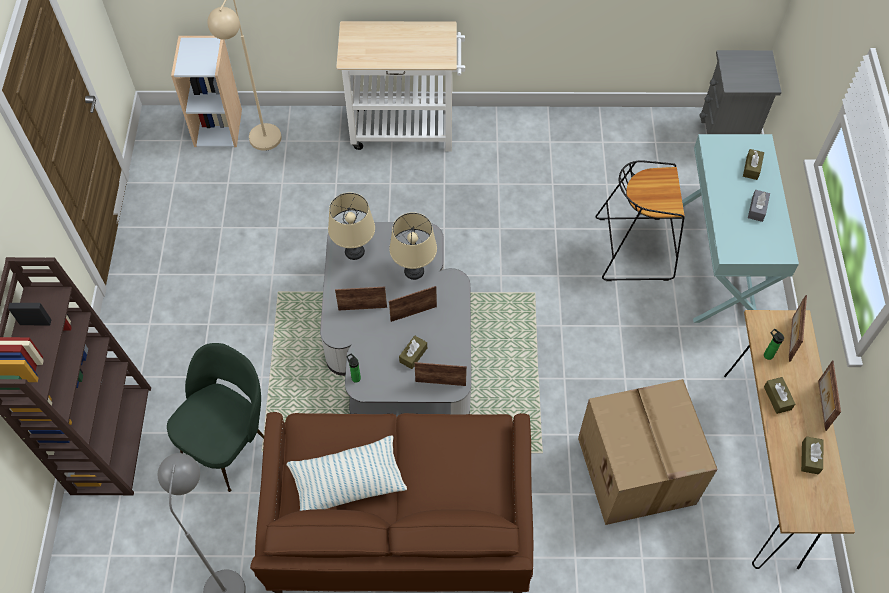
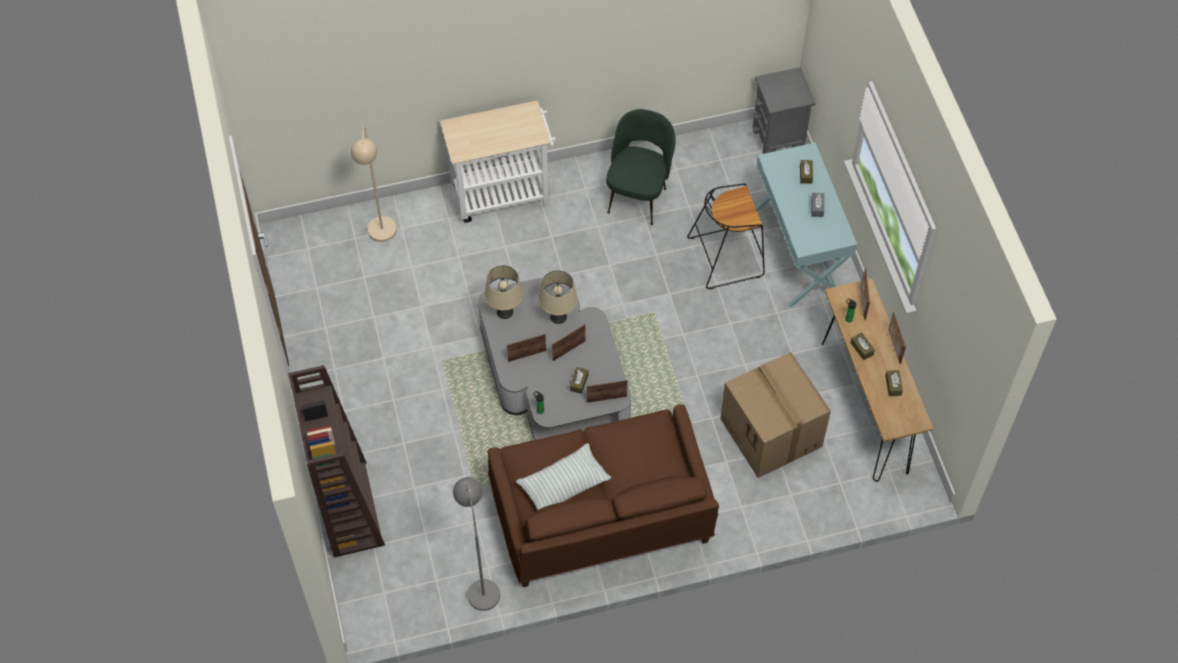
camera: 15 degrees left, 0 degrees up
(218, 127) = (337, 229): bookcase -> none
(231, 445) = (448, 489): green chair -> green chair (639, 196)

